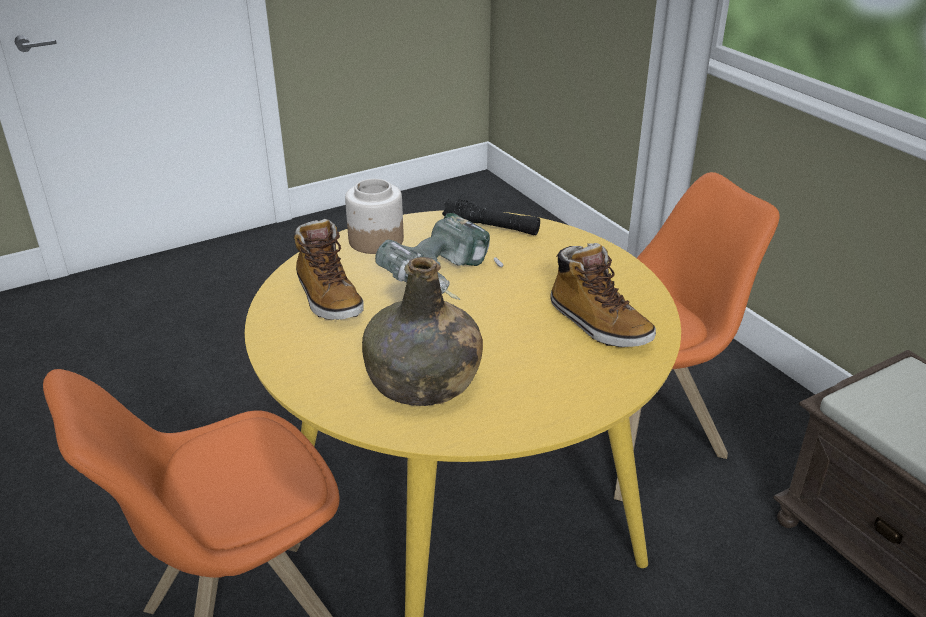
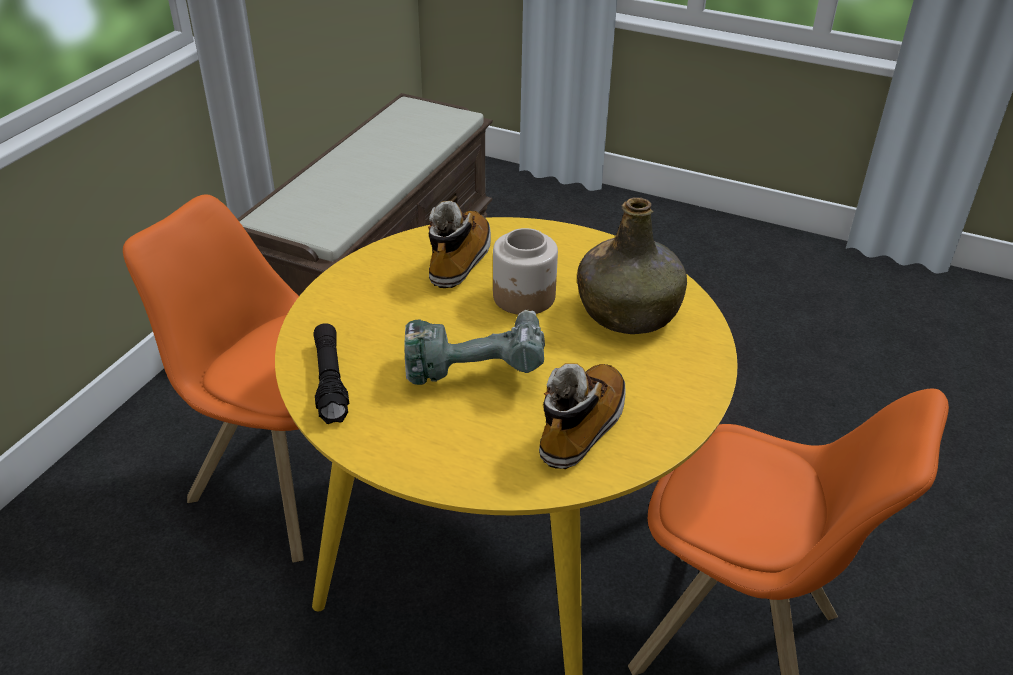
camera: 125 degrees left, 5 degrees up
(375, 240) = (437, 456): jar -> jar (524, 297)

